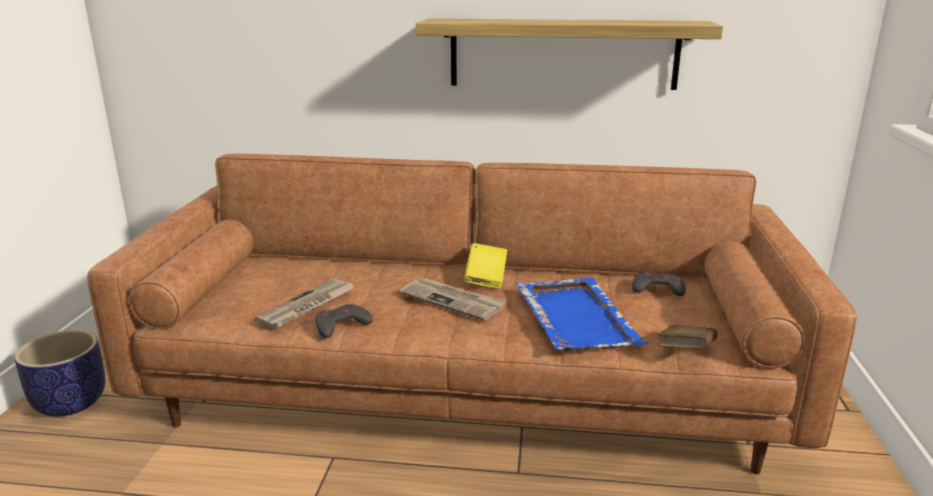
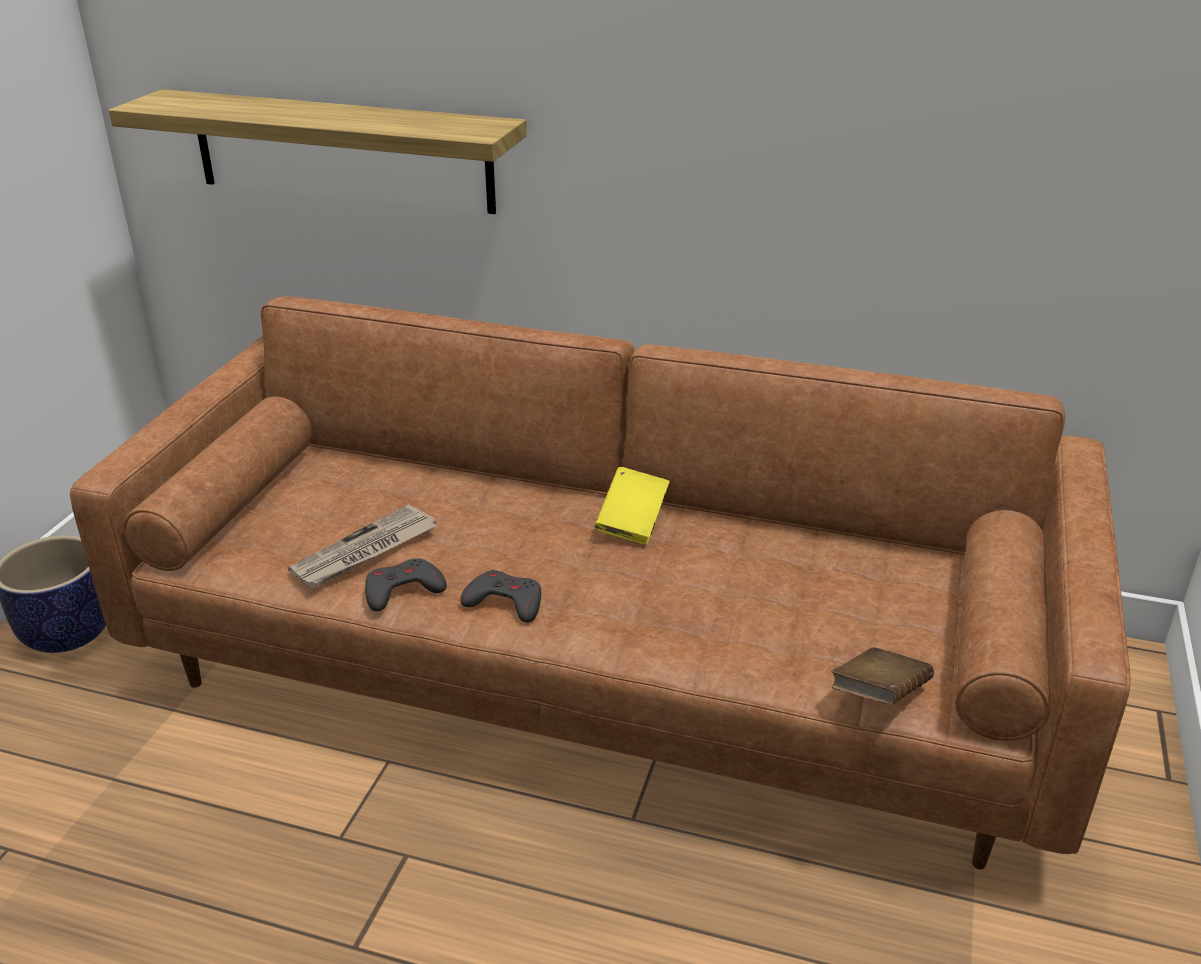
camera: 10 degrees right, 10 degrees up
(453, 301) = (570, 562): newspaper -> none
(563, 54) = (788, 176): shelf -> shelf (341, 151)
(575, 317) = (739, 611): blue tray -> none
(657, 289) = (884, 569): grey game controller -> grey game controller (505, 602)

